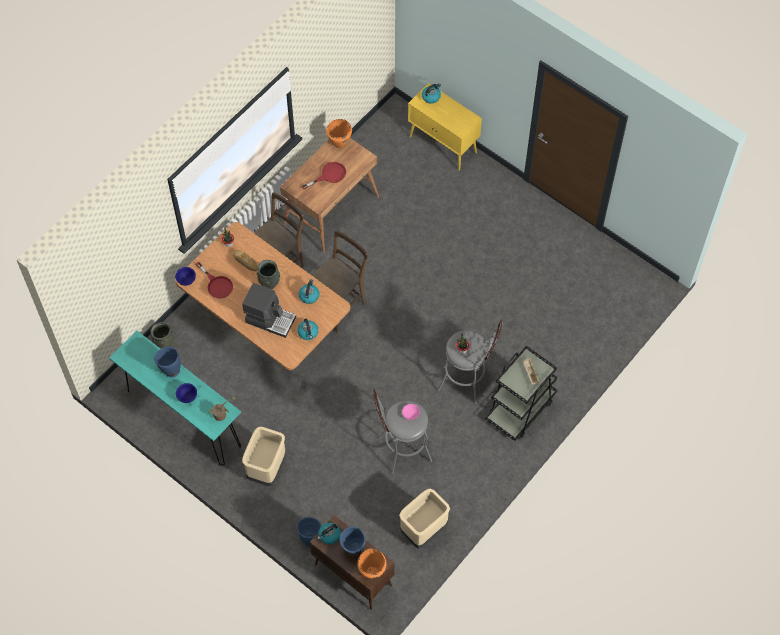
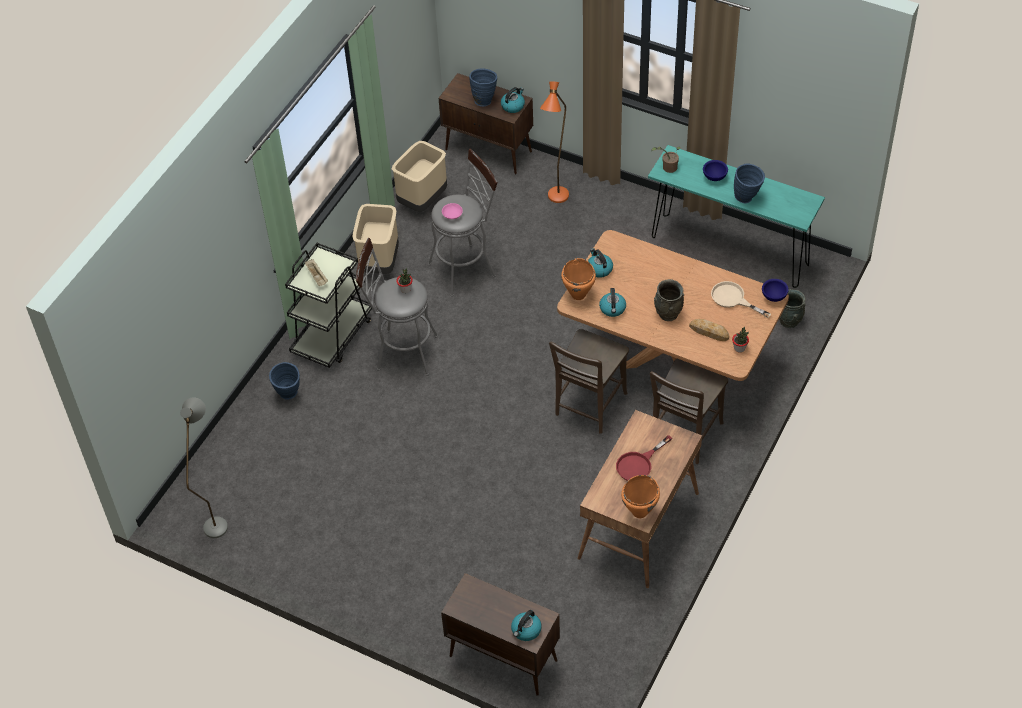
camera: 170 degrees right, 10 degrees down
(217, 284) = (733, 299): red frying pan -> beige frying pan
(267, 469) = (613, 221): beige trash can -> beige trash can (379, 262)
(270, 319) = (651, 275): coffee machine -> none
(308, 502) = (556, 201): none -> orange floor lamp
(310, 537) = (544, 172): blue vase -> blue vase (289, 396)
(371, 572) = (459, 86): orange cooking pot -> orange cooking pot (578, 295)
(443, 145) = (502, 658): yellow cabinet -> brown cabinet
(621, 274) = (217, 520): none -> grey floor lamp

